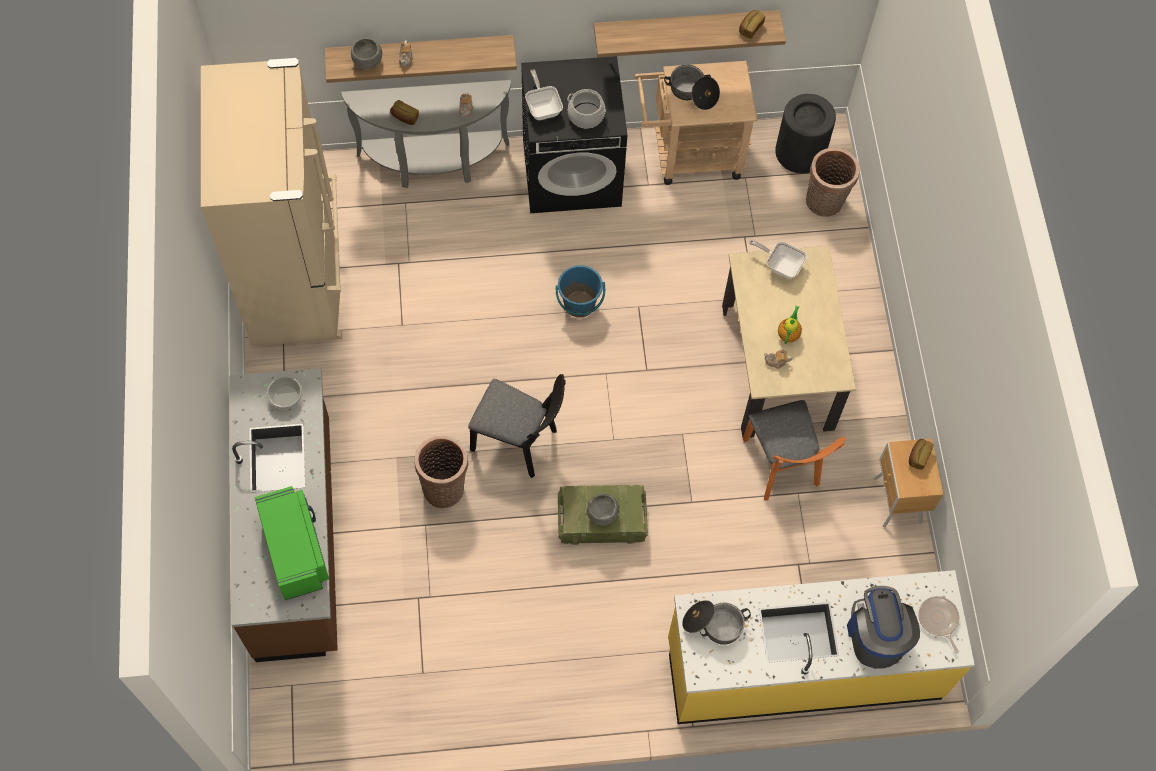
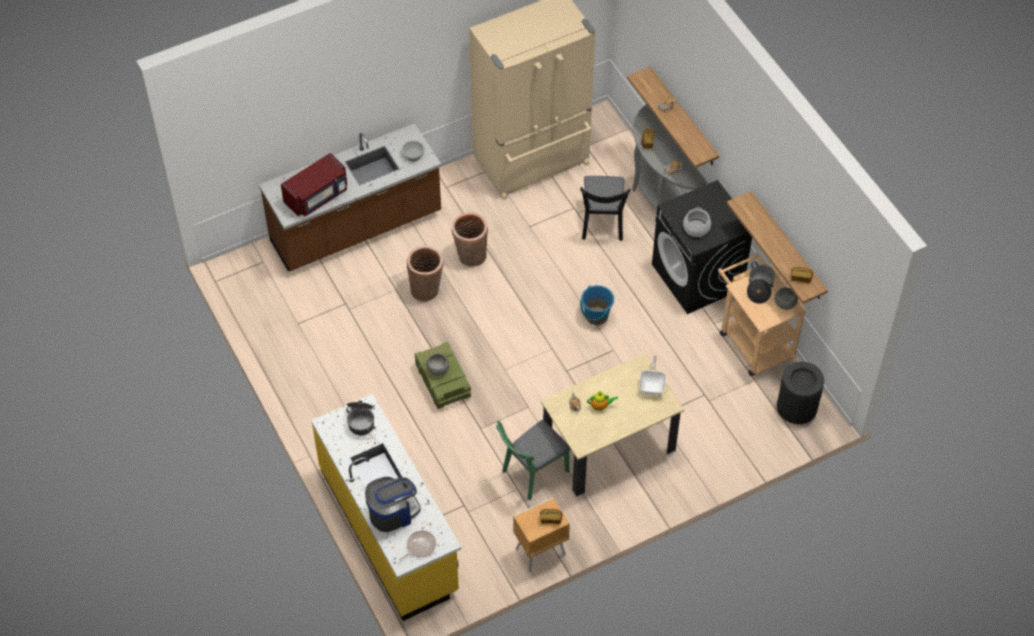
camera: 70 degrees right, 10 degrees down
(296, 550) = (317, 196): green microwave -> red microwave
(367, 61) = (652, 90): grey bowl -> grey bowl (785, 304)
(520, 443) = (476, 319): black chair -> black chair (602, 225)
(543, 107) = (689, 203): frying pan -> none
(782, 468) = (531, 474): orange chair -> green chair
(825, 203) = (761, 436): basket -> basket (470, 256)

